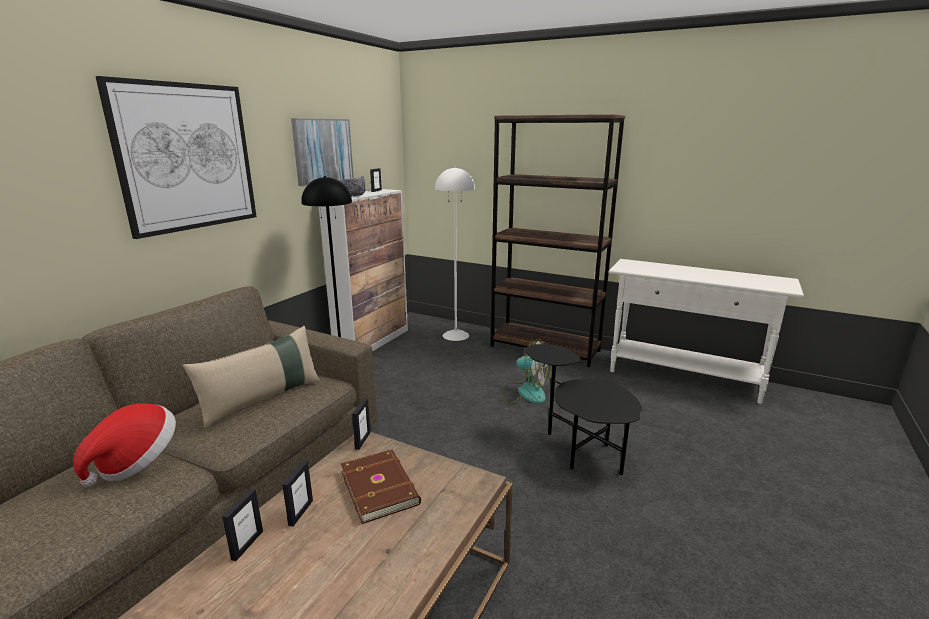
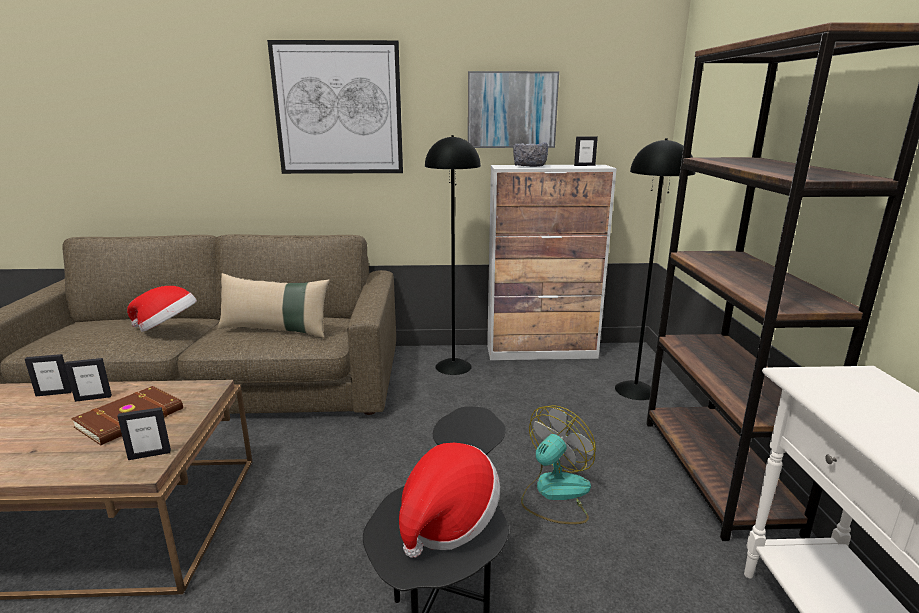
camera: 60 degrees right, 0 degrees up
(362, 440) = (210, 386): picture frame -> picture frame (149, 455)
(455, 335) = (635, 390): white floor lamp -> black floor lamp
(524, 392) = (555, 494): fan -> fan turned 135 degrees counterclockwise
(595, 394) = (447, 521): none -> hat

